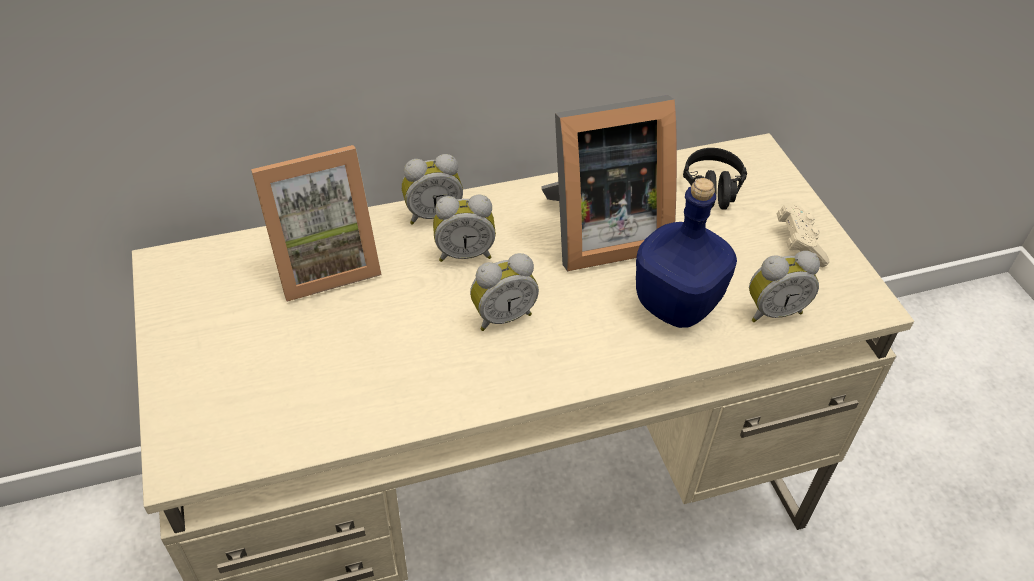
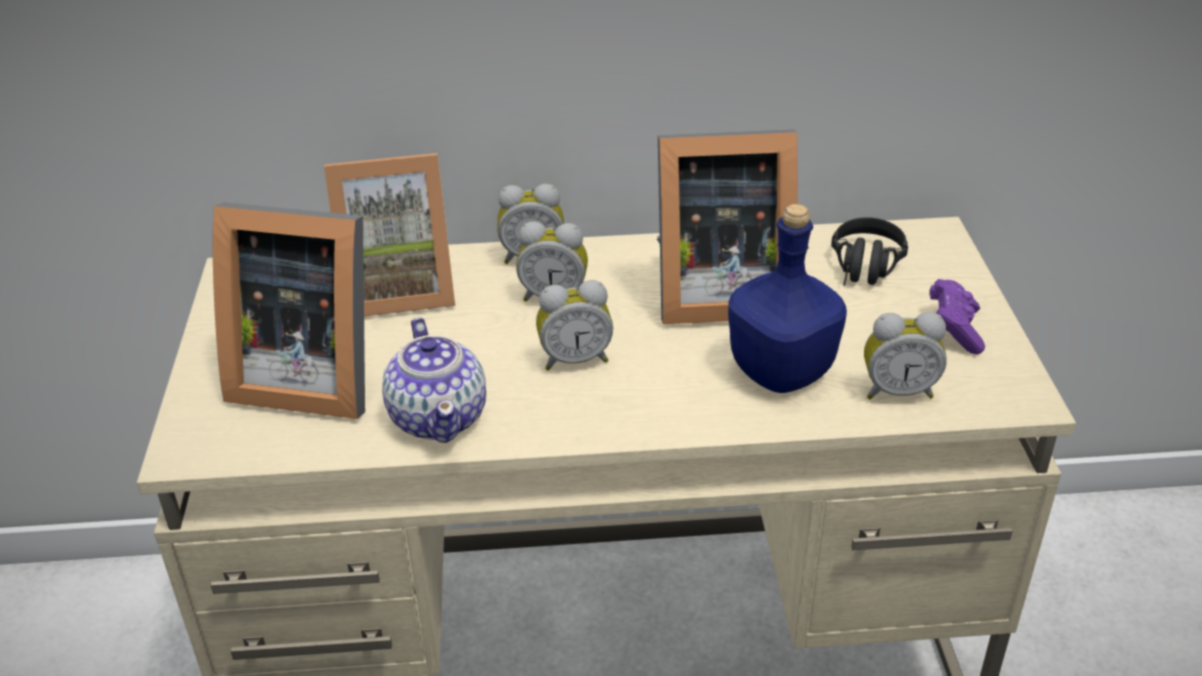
camera: 15 degrees right, 10 degrees down
(270, 367) = (308, 376): none -> picture frame
(403, 392) = (439, 417): none -> teapot
(798, 244) = (954, 329): beige game controller -> purple game controller

